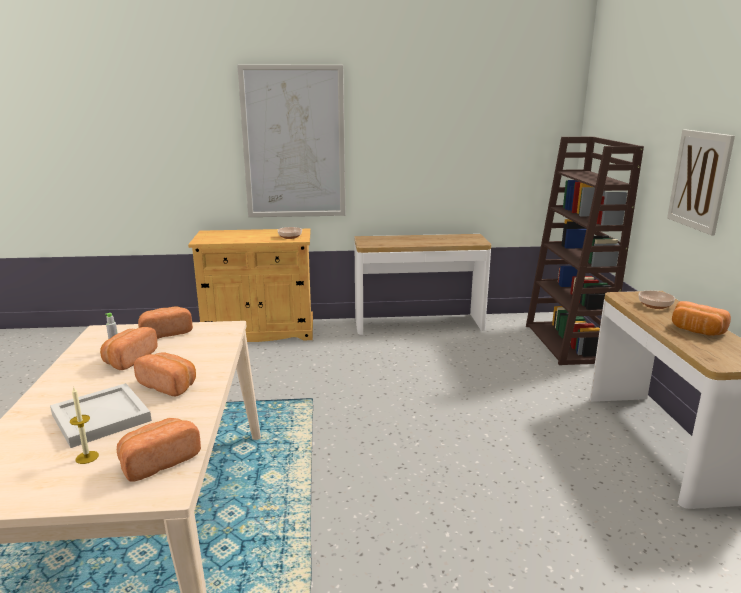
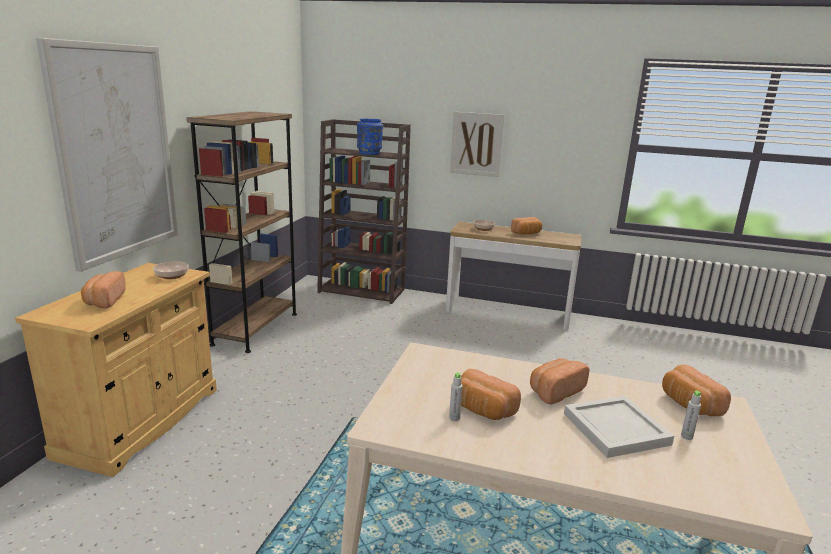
camera: 70 degrees left, 0 degrees up
(87, 457) = (686, 436): candle -> grey bottle
(165, 333) = (416, 385): bread -> bread (104, 301)
(418, 324) = (256, 329): console table -> brown bookcase
(593, 178) = (369, 153): none -> blue vase

